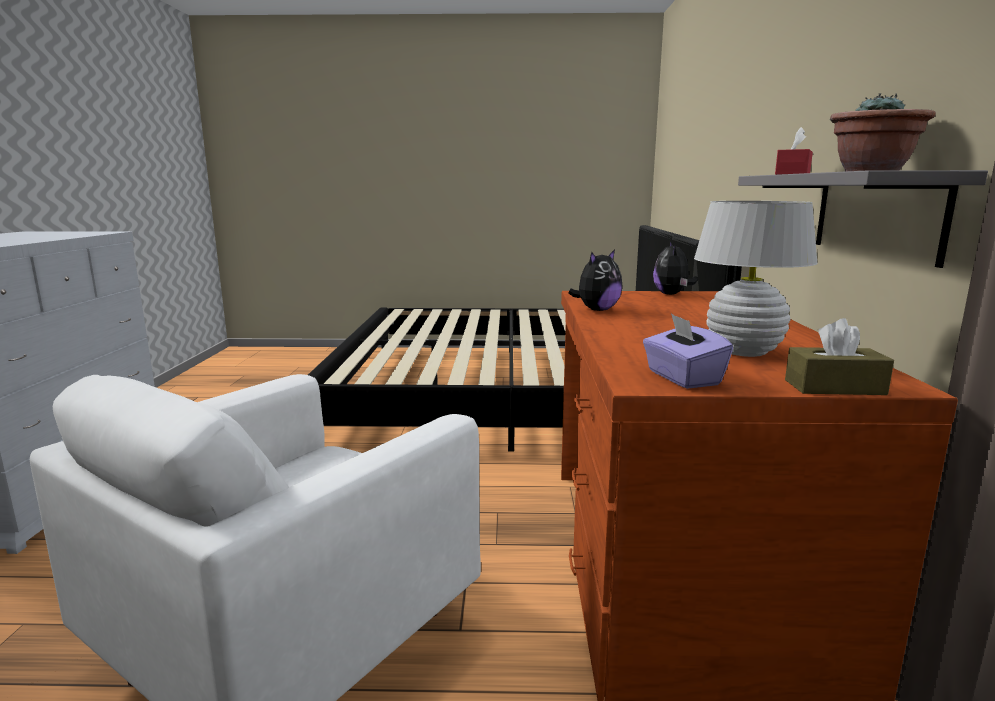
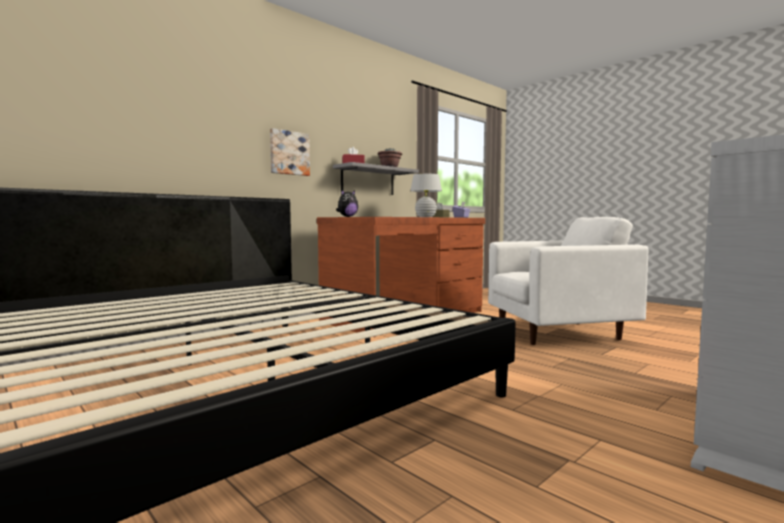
camera: 135 degrees left, 10 degrees down
(597, 310) = (408, 216): plush toy -> none
(767, 164) = (289, 153): none -> picture

